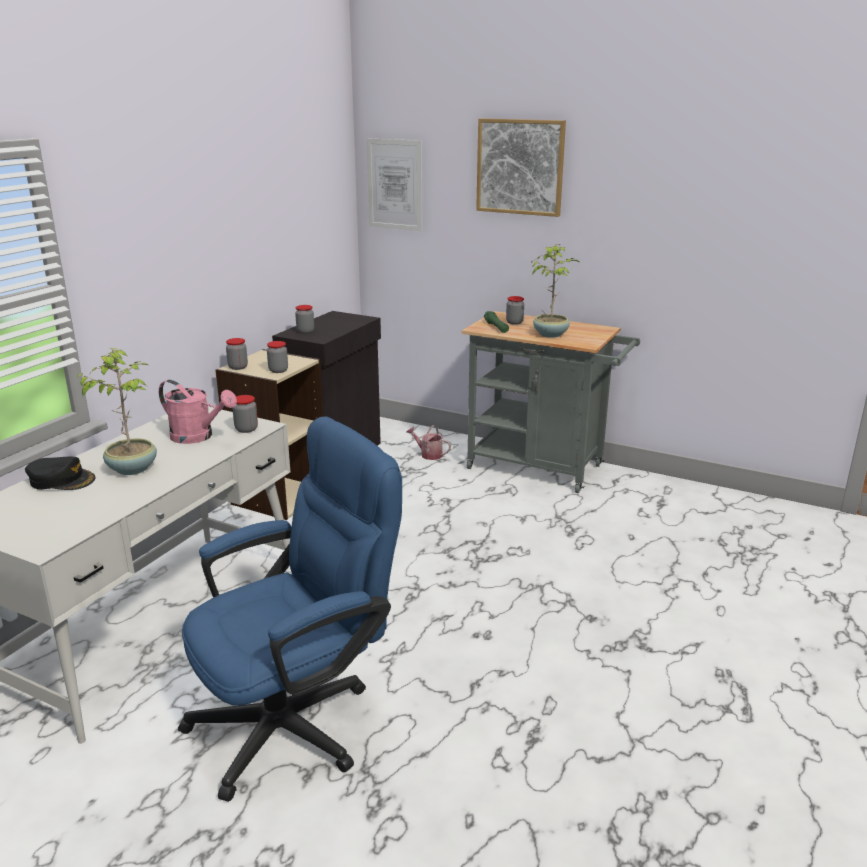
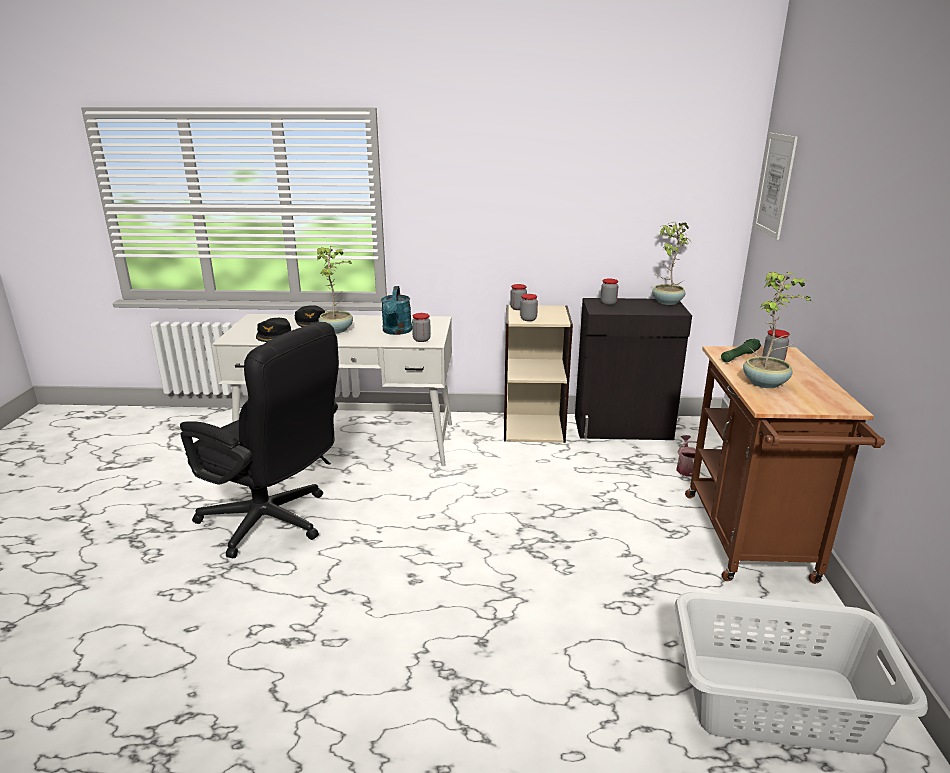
camera: 65 degrees right, 0 degrees up
(77, 512) = (274, 334): none -> black cap
(198, 437) = (396, 332): pink watering can -> turquoise watering can
(298, 720) = (274, 523): blue office chair -> black office chair
(335, 315) = (666, 302): none -> potted plant
(520, 167) = (849, 175): picture -> none
(543, 468) = (751, 543): grey cart -> brown cart
(698, 521) = (778, 703): none -> grey laundry basket

